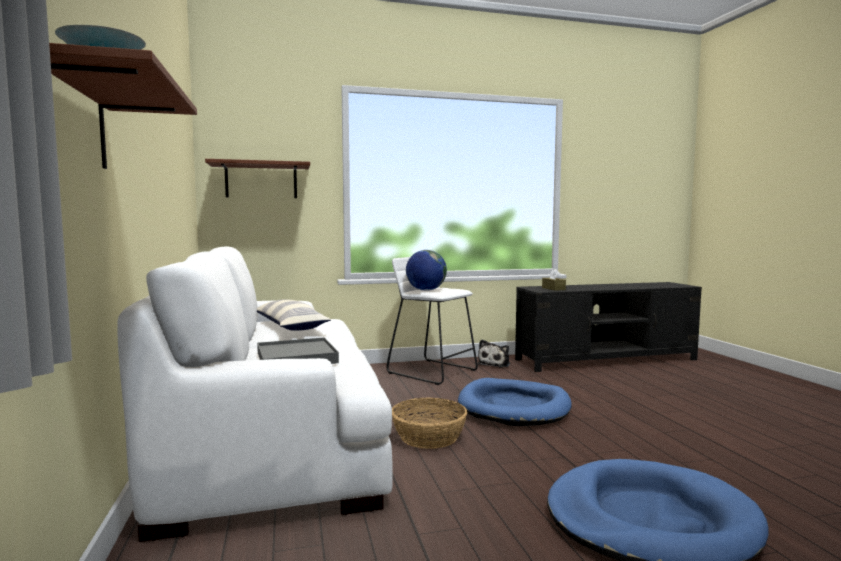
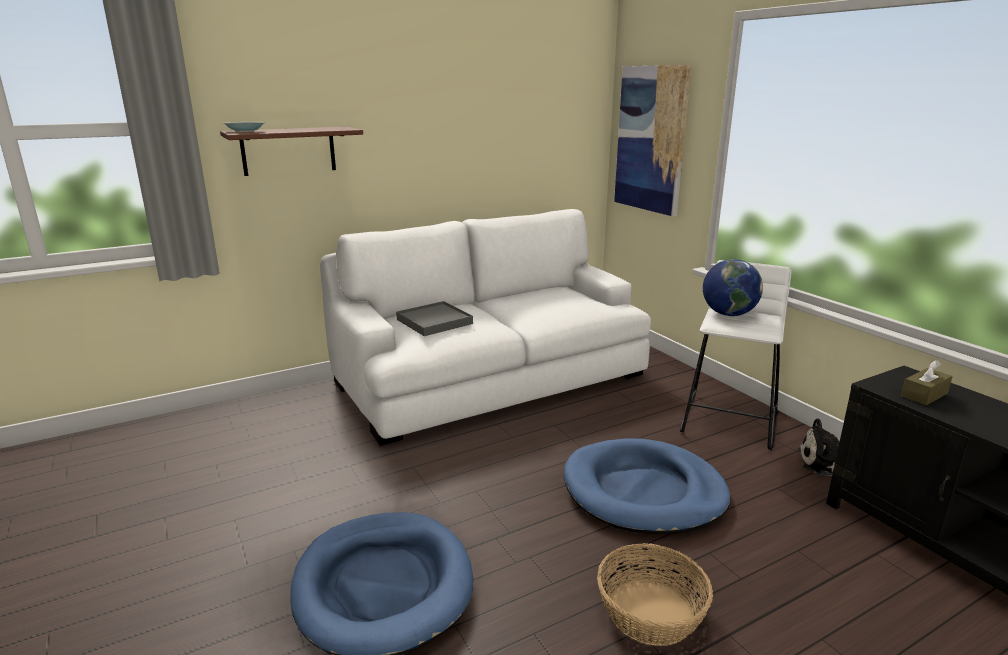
camera: 75 degrees right, 15 degrees up
(261, 181) = (651, 139): brown shelf -> picture
(289, 326) = (544, 299): pillow -> none
(429, 436) = (520, 446): basket -> basket (651, 613)

